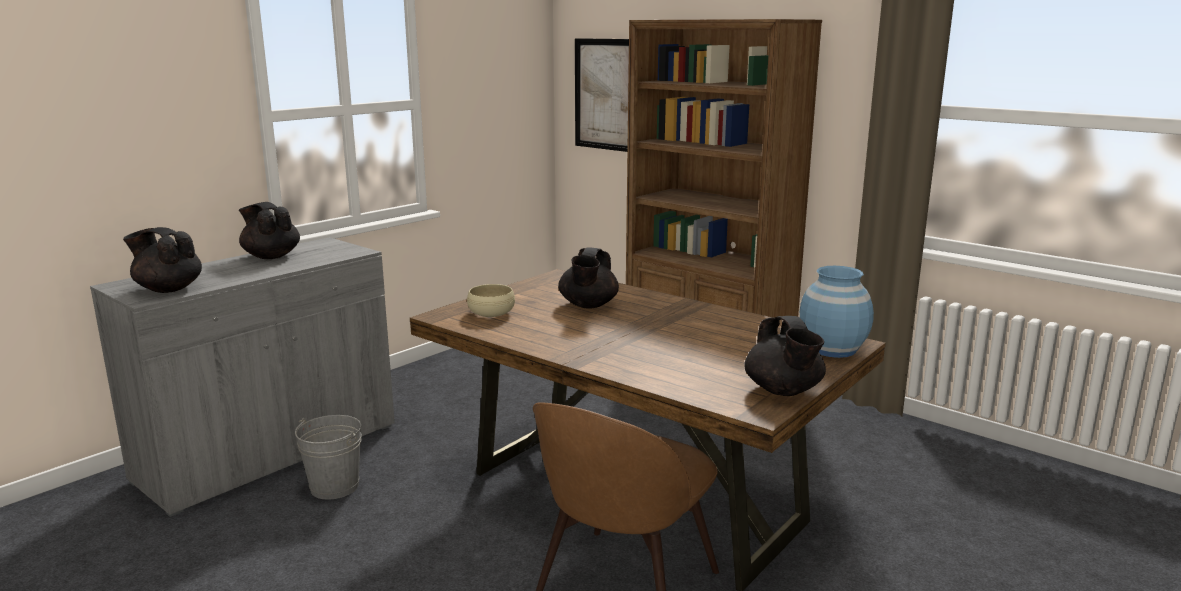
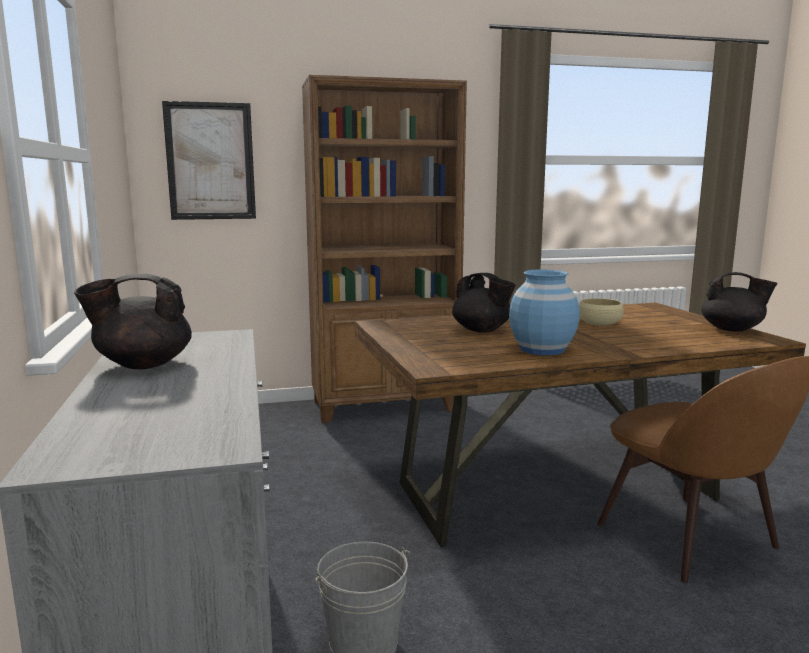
camera: 55 degrees left, 5 degrees down
(168, 289) = (187, 429): black teapot -> none
(491, 313) = (454, 354): beige bowl -> beige bowl (599, 323)
(833, 349) = (659, 310): blue vase -> blue vase (542, 349)

